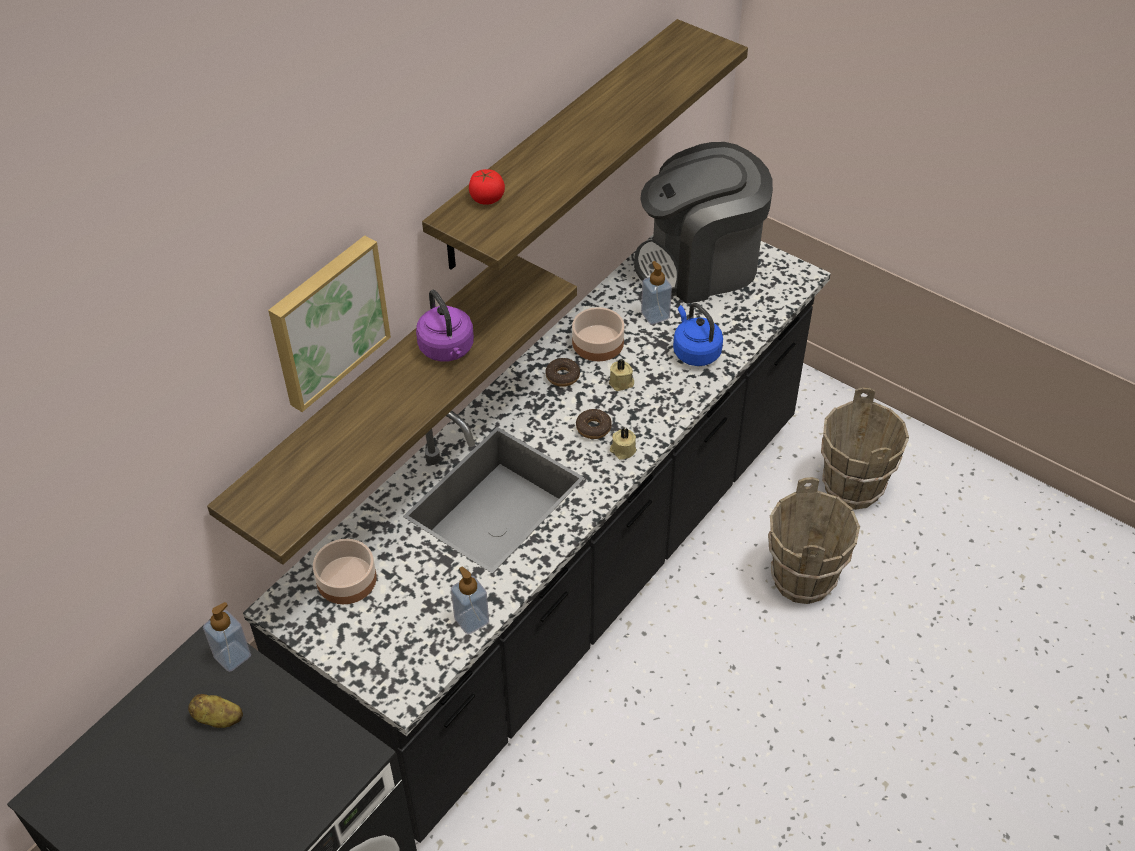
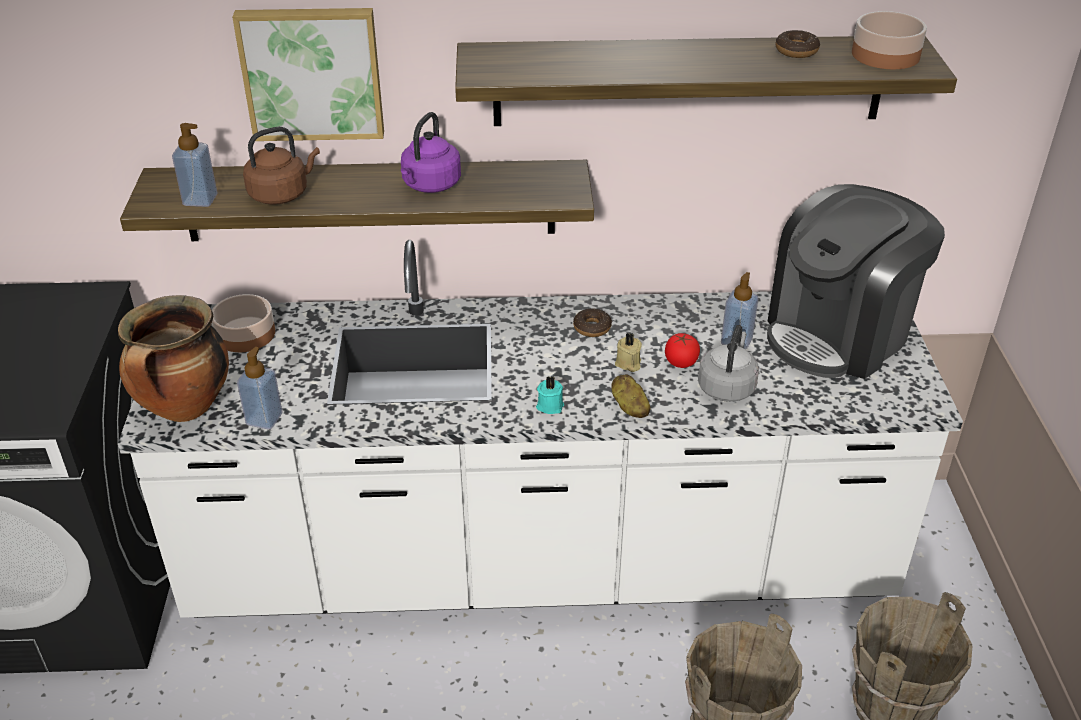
camera: 50 degrees right, 10 degrees down
(218, 719) = (33, 332): potato -> potato (629, 407)
(232, 656) = (99, 308): soap dispenser -> soap dispenser (200, 199)
(360, 438) = (281, 194): none -> brown kettle
(406, 664) = (185, 409): none -> cooking pot
(487, 198) = (526, 54): tomato -> tomato (681, 362)
(569, 583) = (540, 564): black counter -> white counter
(593, 428) = (555, 375): donut -> donut (796, 51)
(599, 343) = (657, 327): bowl -> bowl (886, 55)
(622, 450) = (549, 405): beige candle -> turquoise candle
(695, 351) = (727, 386): blue kettle -> grey kettle
(700, 264) = (839, 334): coffee machine -> coffee machine turned 75 degrees counterclockwise

